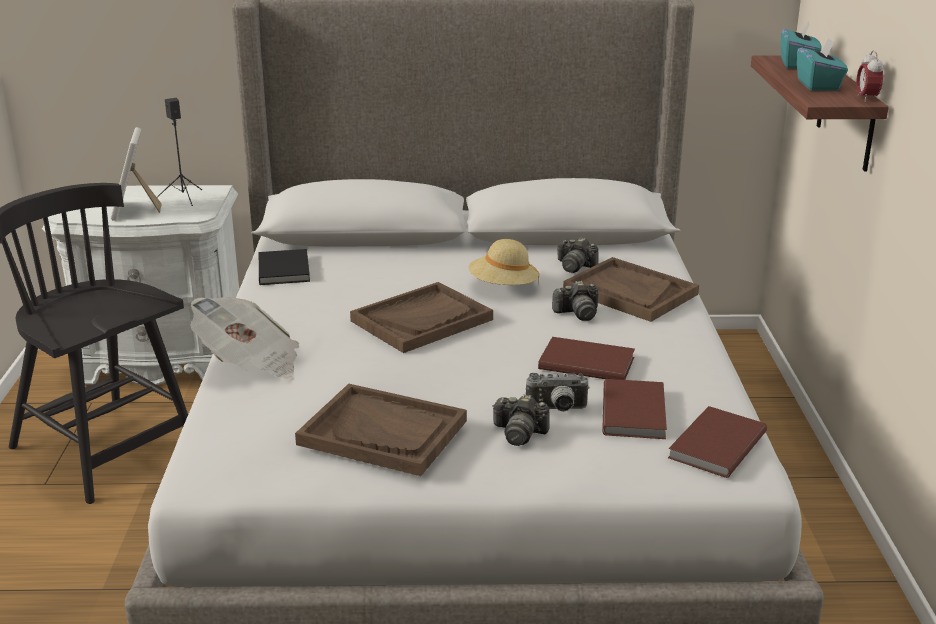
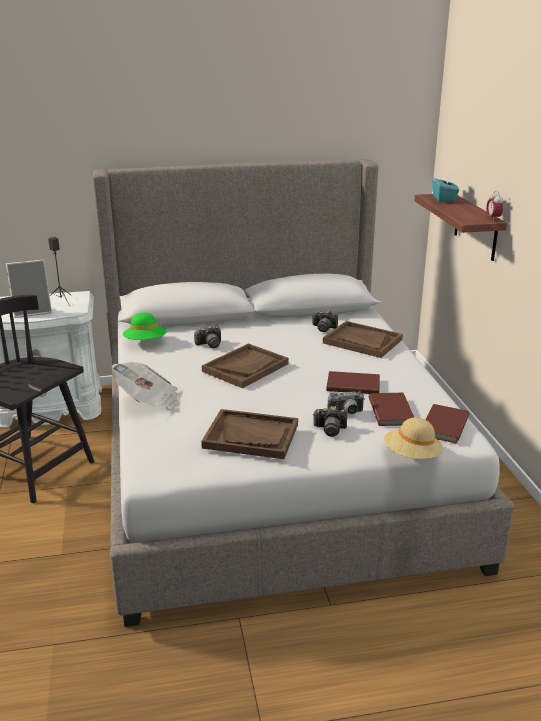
camera: 10 degrees left, 0 degrees up
(135, 210) = (33, 311): picture frame -> picture frame turned 90 degrees counterclockwise
(285, 269) = (145, 342): black book -> green hat
(503, 287) = (286, 344): beige hat -> beige hat (412, 456)
(577, 313) = (336, 356): camera -> camera (209, 344)
(818, 85) = (462, 211): turquoise tissue box -> none

